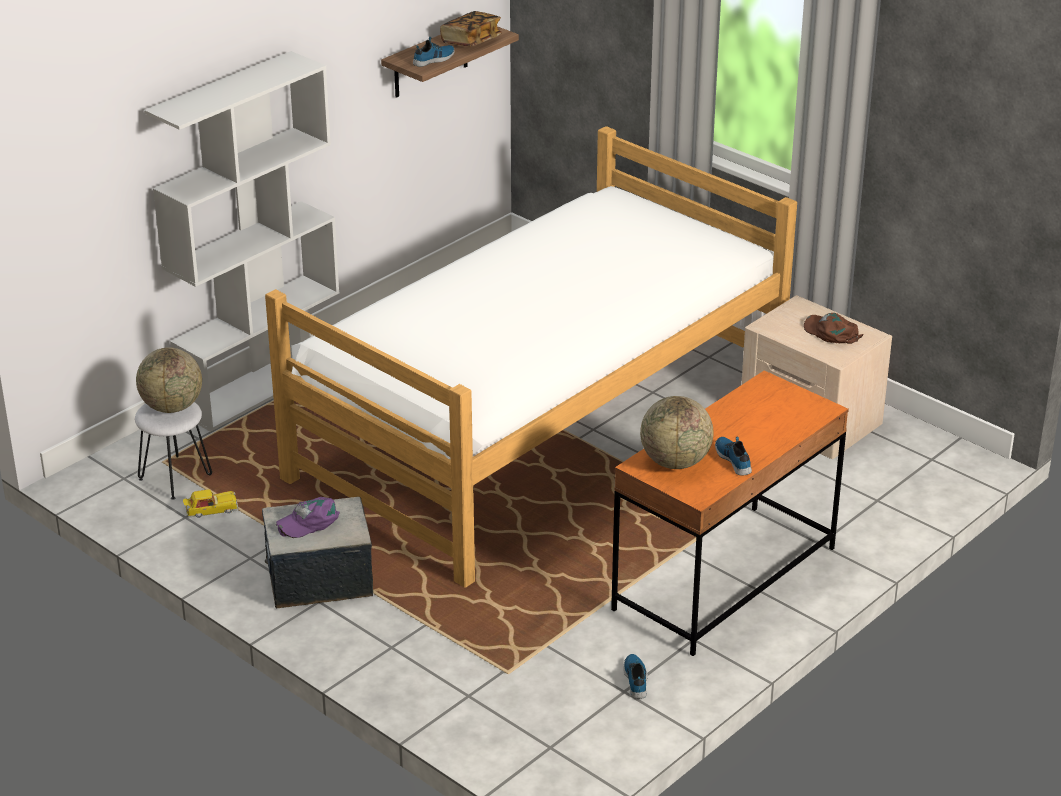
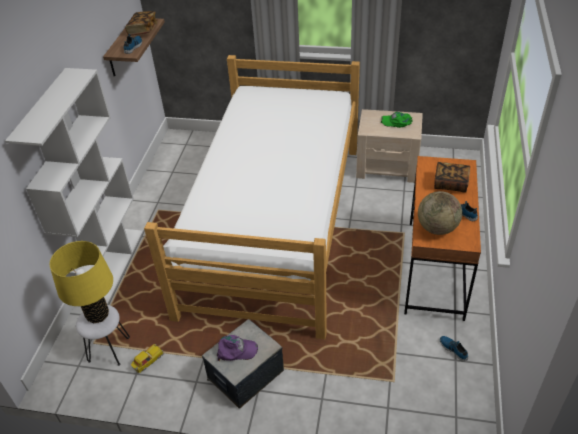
camera: 30 degrees left, 10 degrees up
(172, 407) = (97, 315): globe -> yellow table lamp
(309, 521) = (236, 350): purple cap -> purple cap turned 120 degrees counterclockwise
(766, 421) = (450, 184): none -> book
(831, 332) = (397, 122): brown cap -> green cap

